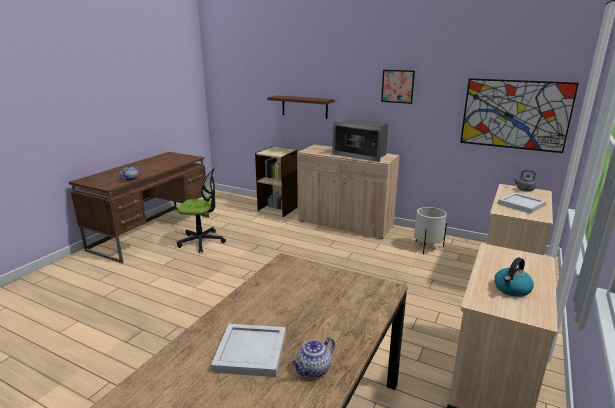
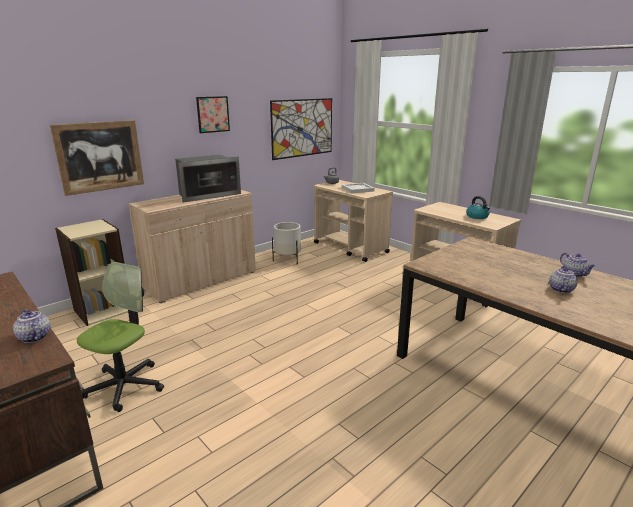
camera: 70 degrees left, 0 degrees up
(252, 351) = (560, 289): white tray -> teapot
(304, 107) = (100, 156): brown shelf -> picture

